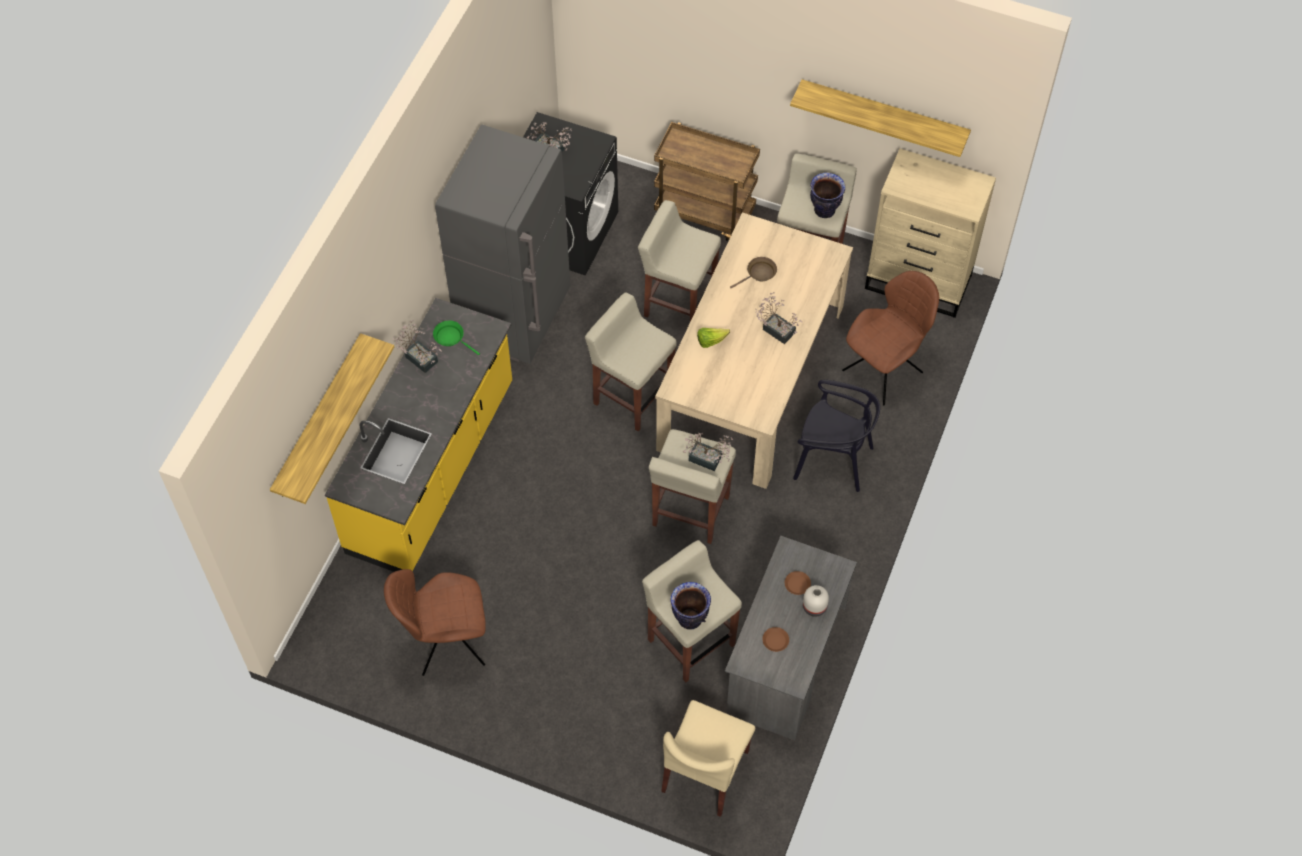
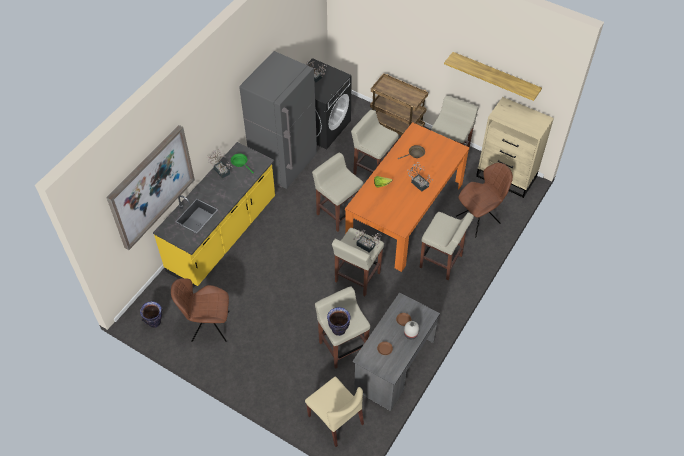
camera: 10 degrees right, 5 degrees down
(318, 418) = (151, 186): shelf -> picture
(705, 772) = (336, 420): beige chair -> beige chair turned 75 degrees counterclockwise
(751, 377) = (405, 213): beige dining table -> orange dining table
(825, 210) = (458, 127): vase -> vase (155, 322)
(832, 460) = (441, 262): black chair -> beige stool

